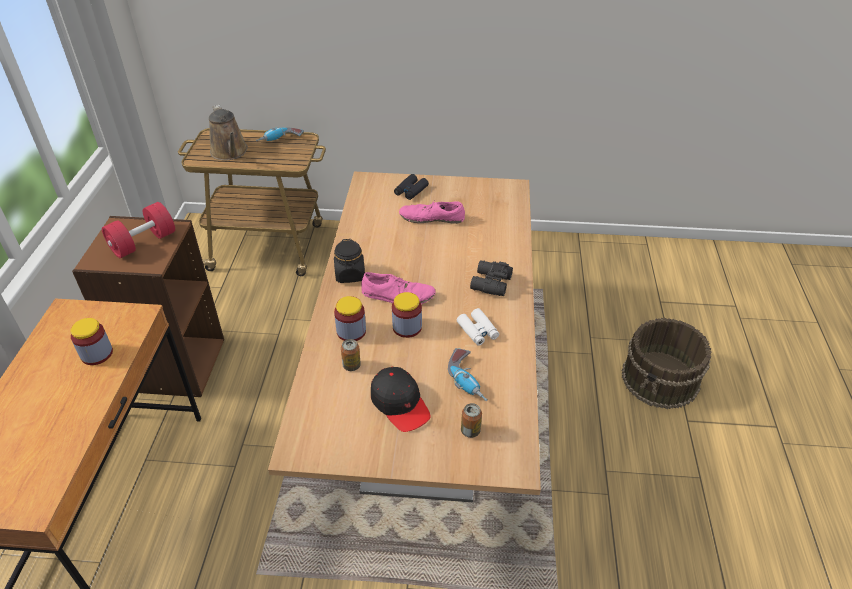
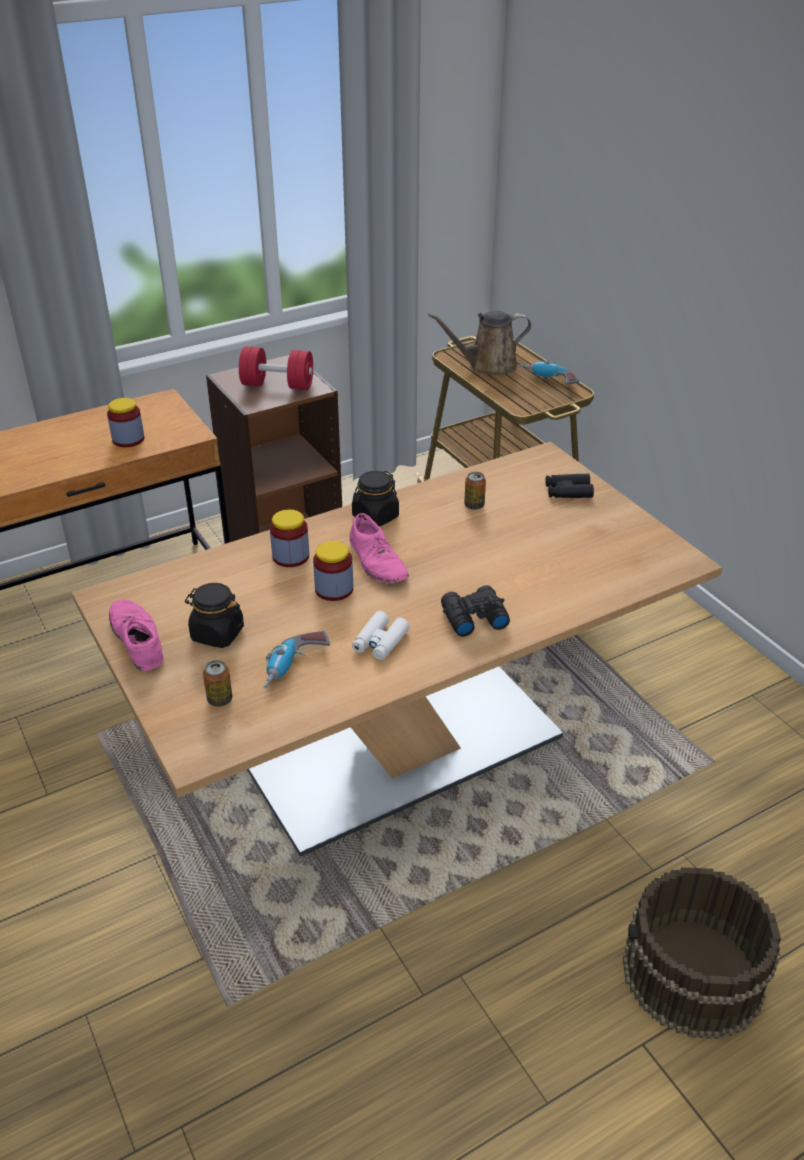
camera: 55 degrees right, 5 degrees down
(230, 152) = (487, 366): brown watering can -> brown watering can turned 45 degrees clockwise
(351, 365) = (242, 579): can -> can (474, 505)
(400, 404) = (217, 634): black cap -> black jar
(431, 218) = (538, 527): pink shoe -> pink shoe (137, 640)

